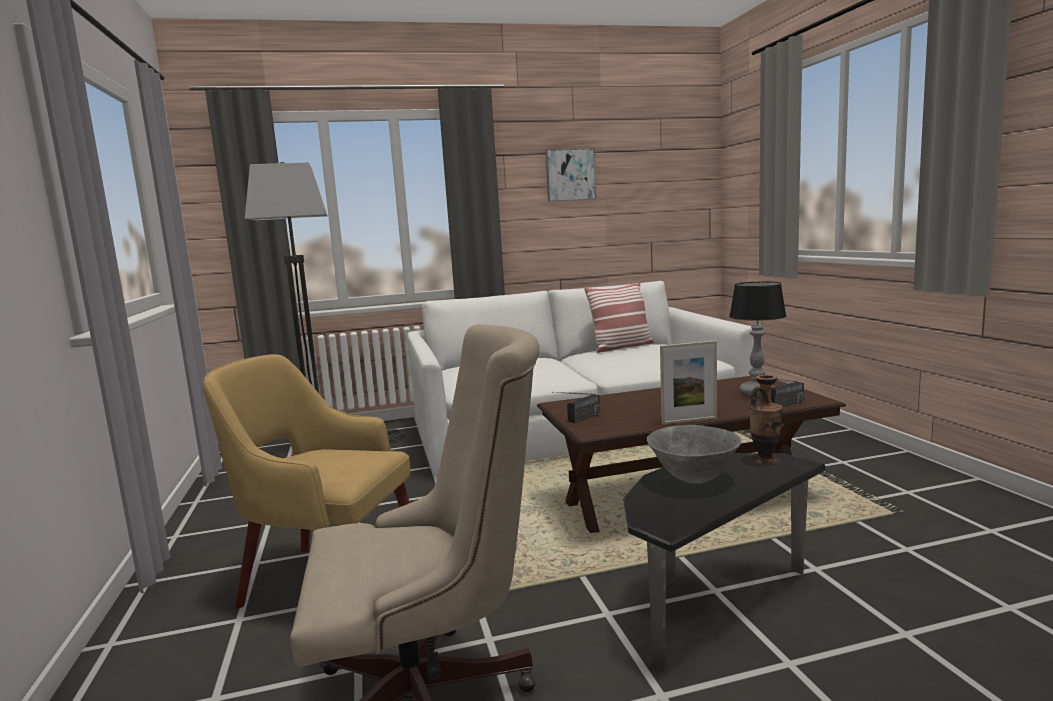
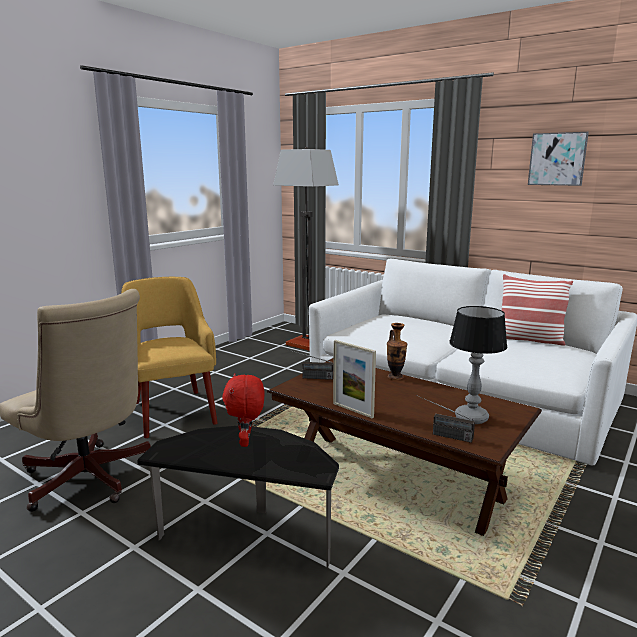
camera: 50 degrees right, 5 degrees up
(693, 479) = (246, 442): grey bowl -> red plush toy
(765, 460) = (310, 459): vase -> vase (395, 377)

